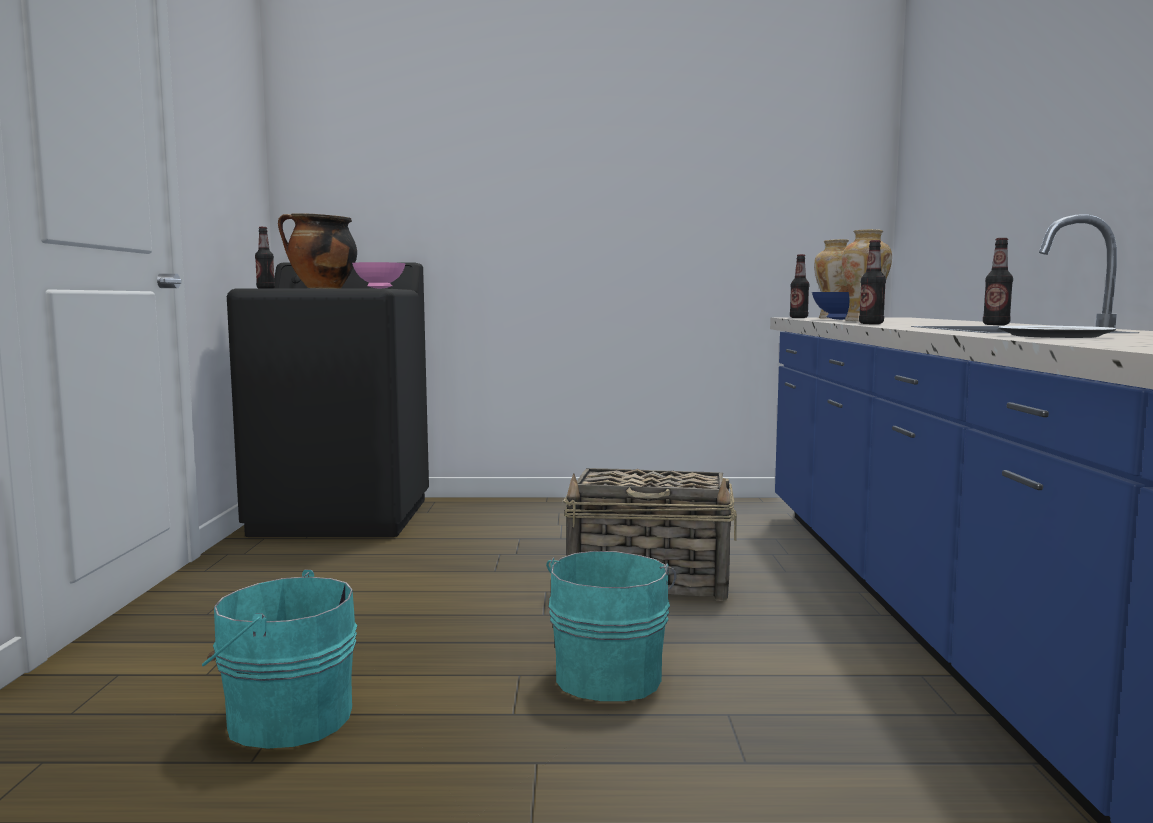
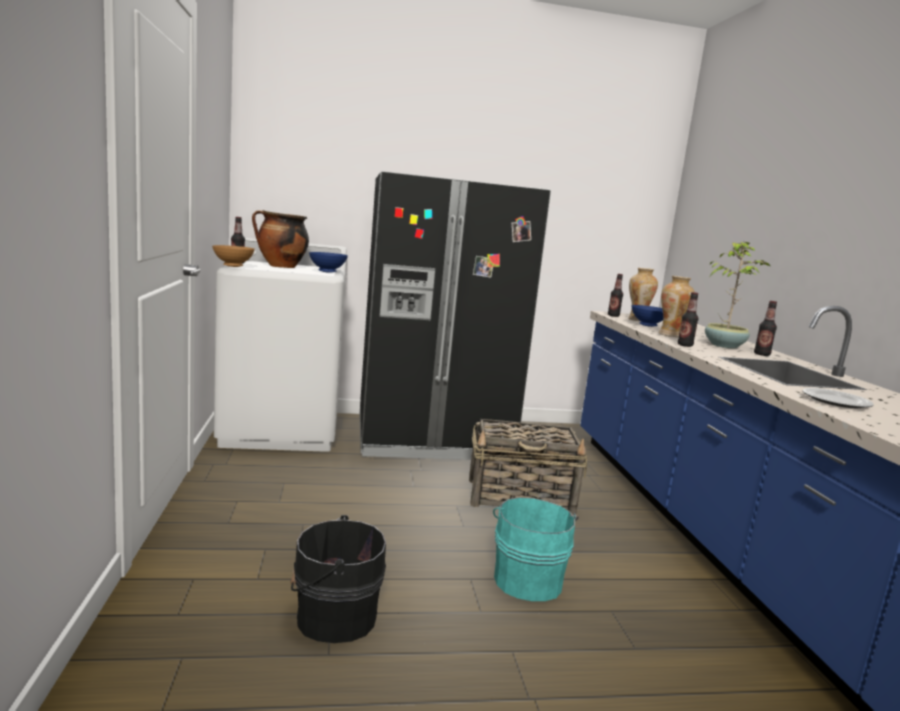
camera: 10 degrees left, 5 degrees up
(251, 288) = (233, 266): none -> brown bowl
(285, 717) = (332, 616): turquoise bucket -> black bucket
(343, 517) = (281, 430): black washing machine -> white washing machine
(378, 288) = (326, 272): pink bowl -> blue bowl
(551, 519) = (431, 438): none -> black fridge
(942, 323) = (724, 345): none -> potted plant

